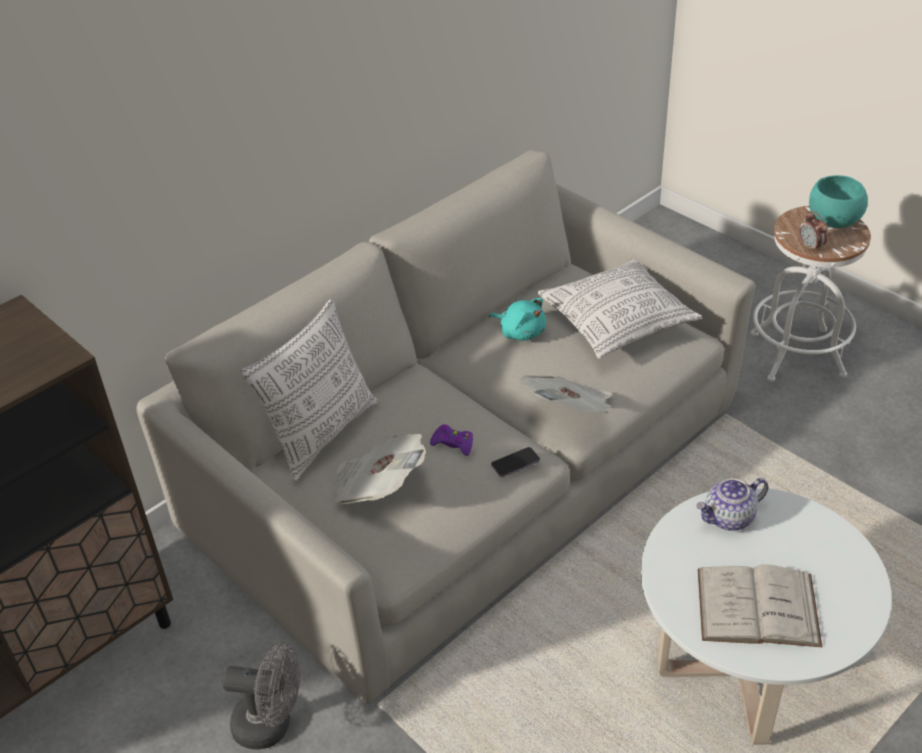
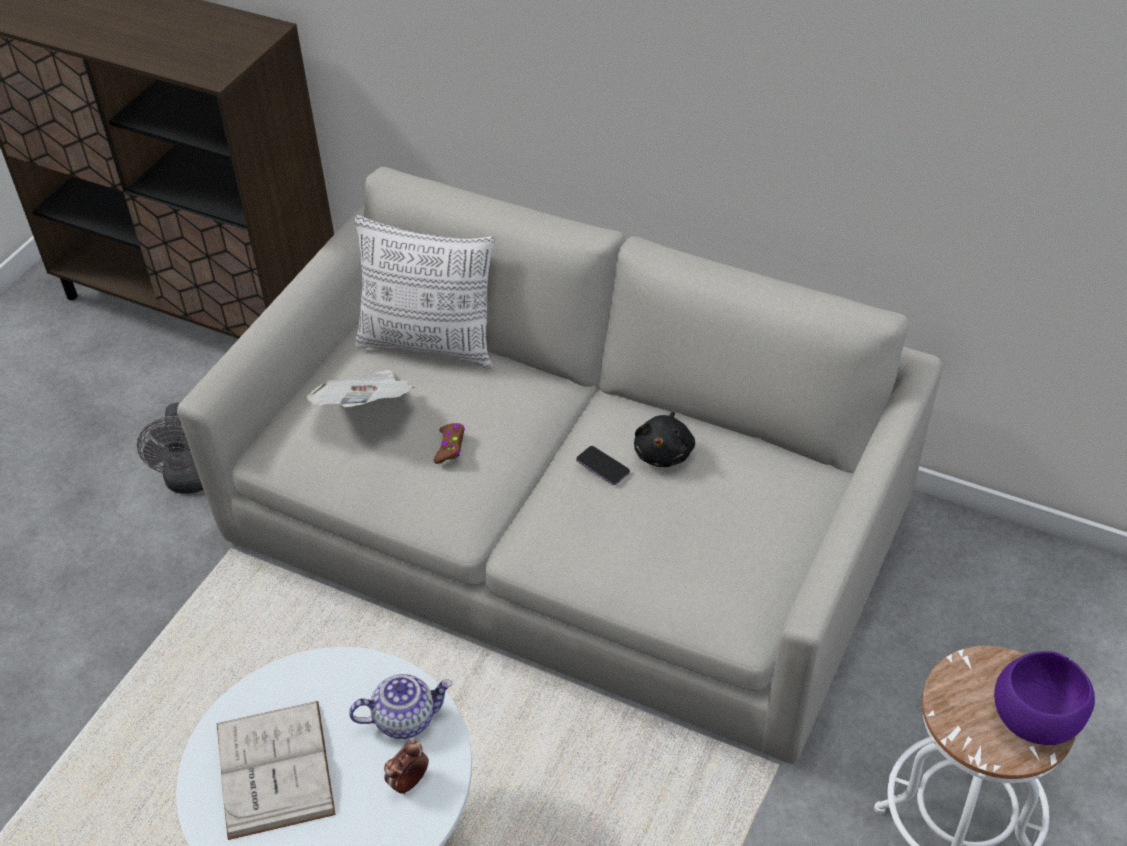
camera: 70 degrees right, 5 degrees up
(453, 444) = (450, 447): purple game controller -> brown game controller
(515, 463) = (444, 508): phone -> phone (602, 466)
(520, 332) = (664, 452): turquoise plush toy -> black plush toy
(570, 411) = (544, 533): newspaper -> none
(617, 322) = (730, 540): pillow -> none
(729, 518) = (405, 718): teapot -> teapot turned 120 degrees clockwise
(810, 247) = (944, 698): alarm clock -> alarm clock (409, 782)
(833, 221) = (1034, 718): turquoise bowl -> purple bowl

